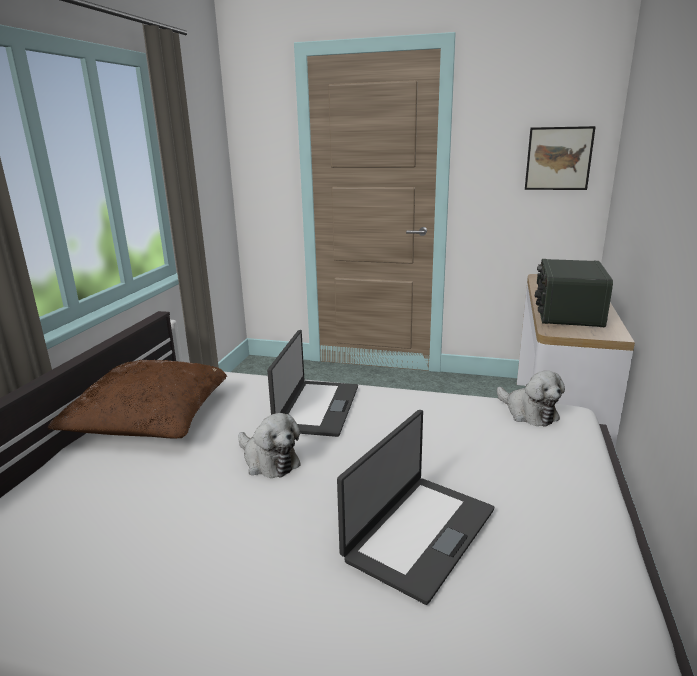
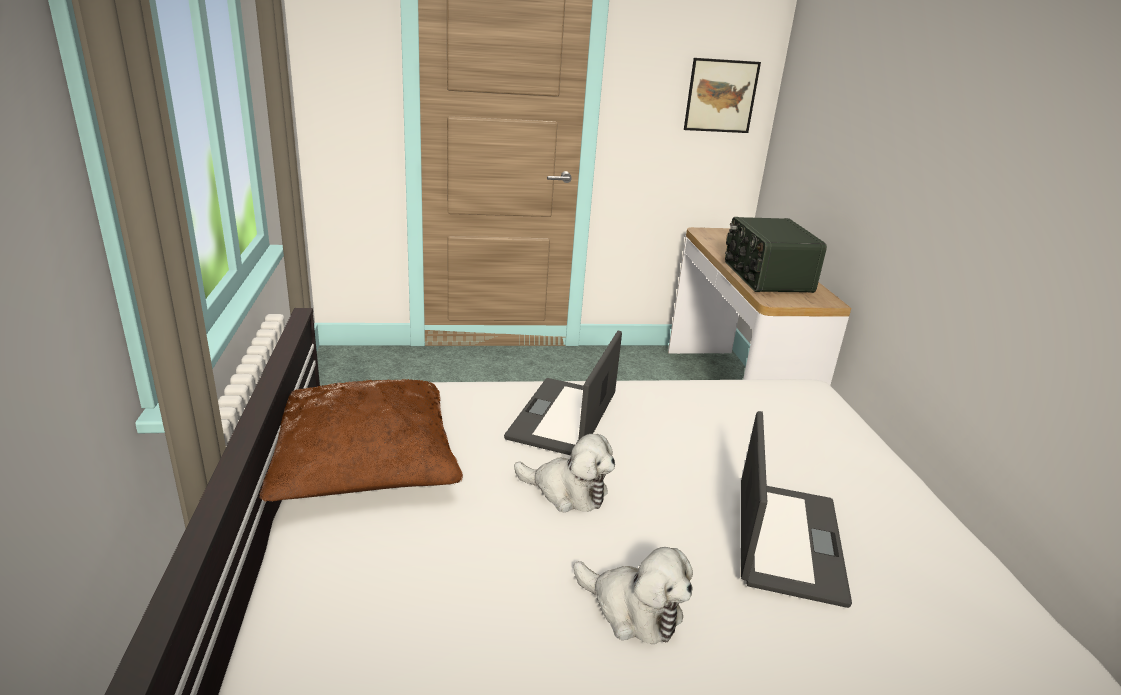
camera: 25 degrees left, 5 degrees up
(316, 408) = (564, 417): laptop -> laptop turned 150 degrees counterclockwise
(528, 413) = (779, 393): plush toy -> plush toy (633, 610)

